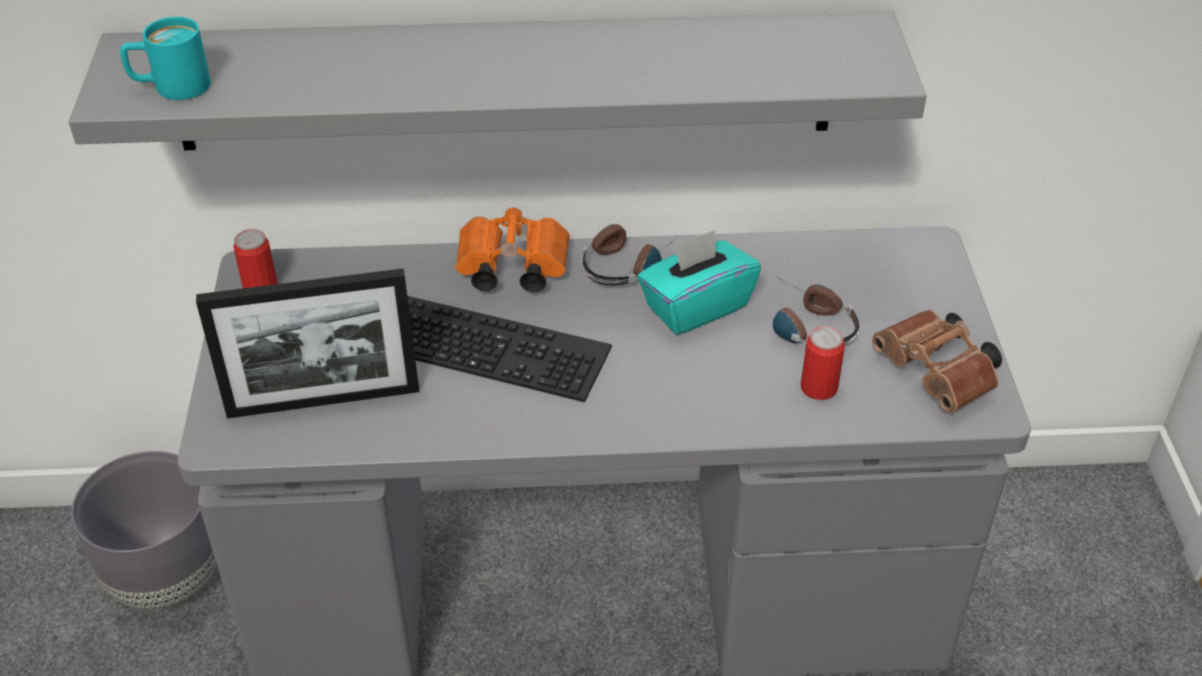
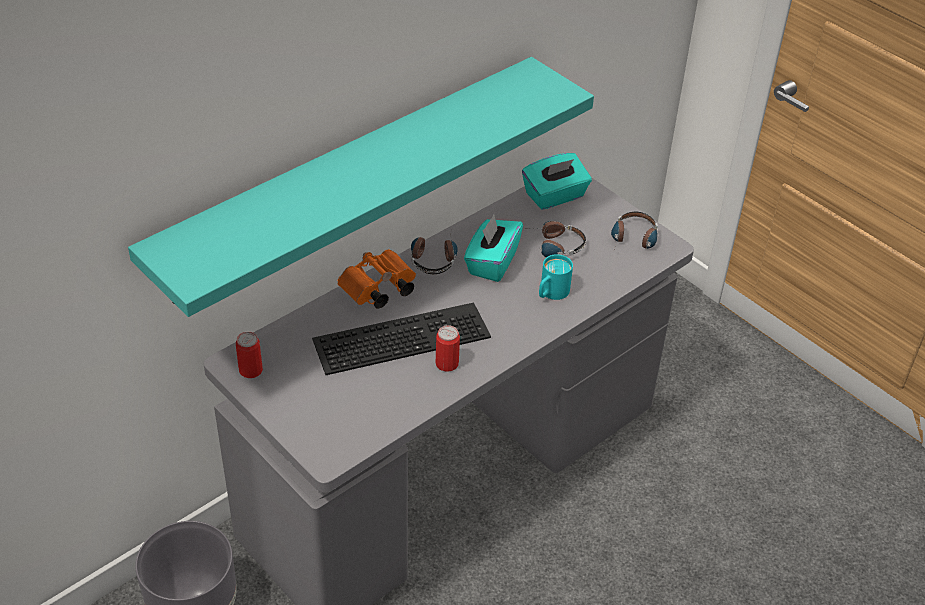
camera: 40 degrees left, 0 degrees up
(170, 87) = (218, 258): turquoise mug -> turquoise mug (551, 293)
(323, 401) = (359, 408): picture frame -> none
(505, 81) = (350, 177): grey shelf -> turquoise shelf
(818, 388) = (588, 274): can -> can (447, 364)
(883, 261) = (555, 196): none -> turquoise tissue box
(938, 376) = (633, 241): brown binoculars -> headphones

